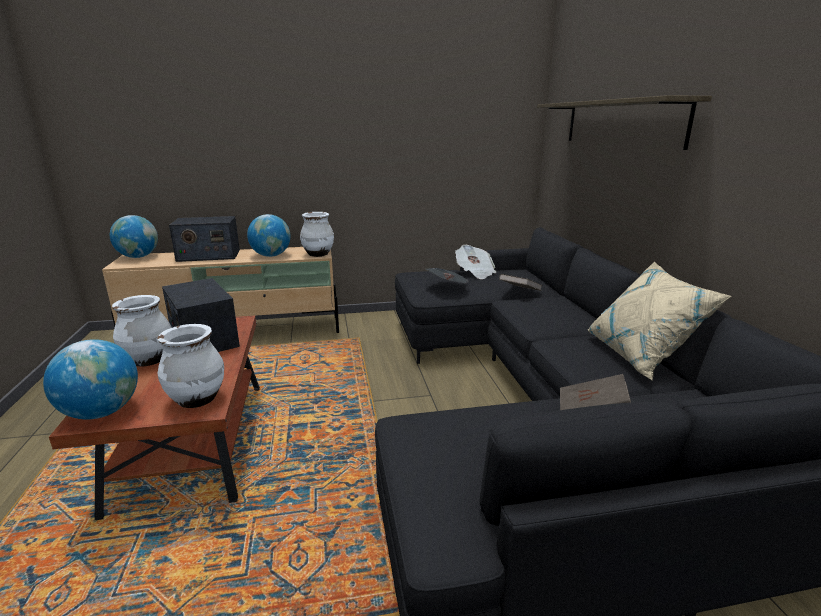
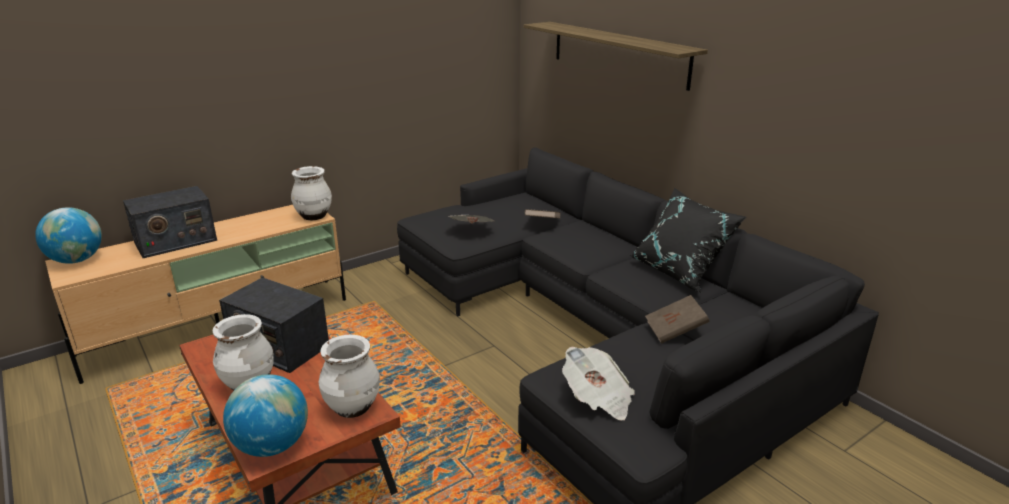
camera: 25 degrees left, 5 degrees up
(271, 256) = (258, 228): globe -> none
(475, 273) = (483, 206): newspaper -> newspaper (598, 398)
(641, 356) = (680, 271): beige pillow -> black pillow

